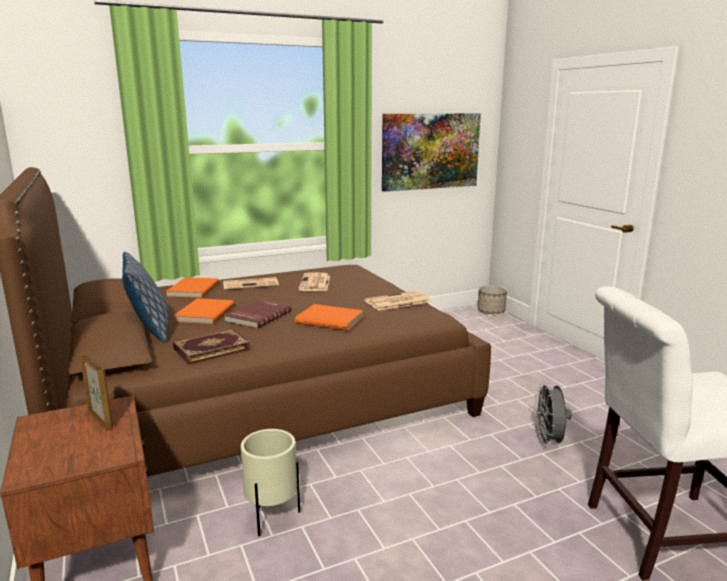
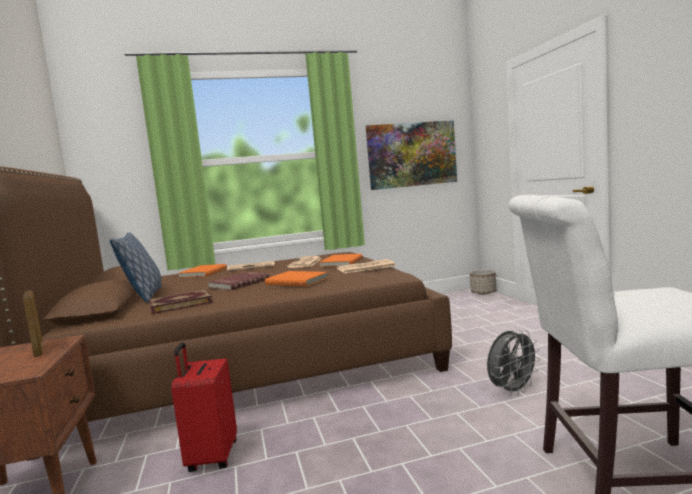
camera: 10 degrees right, 10 degrees down
(203, 313) = (197, 284): orange book -> orange book (340, 262)
(272, 517) = (211, 457): beige planter -> red suitcase
(548, 441) = (512, 391): grey fan -> grey fan turned 135 degrees counterclockwise

